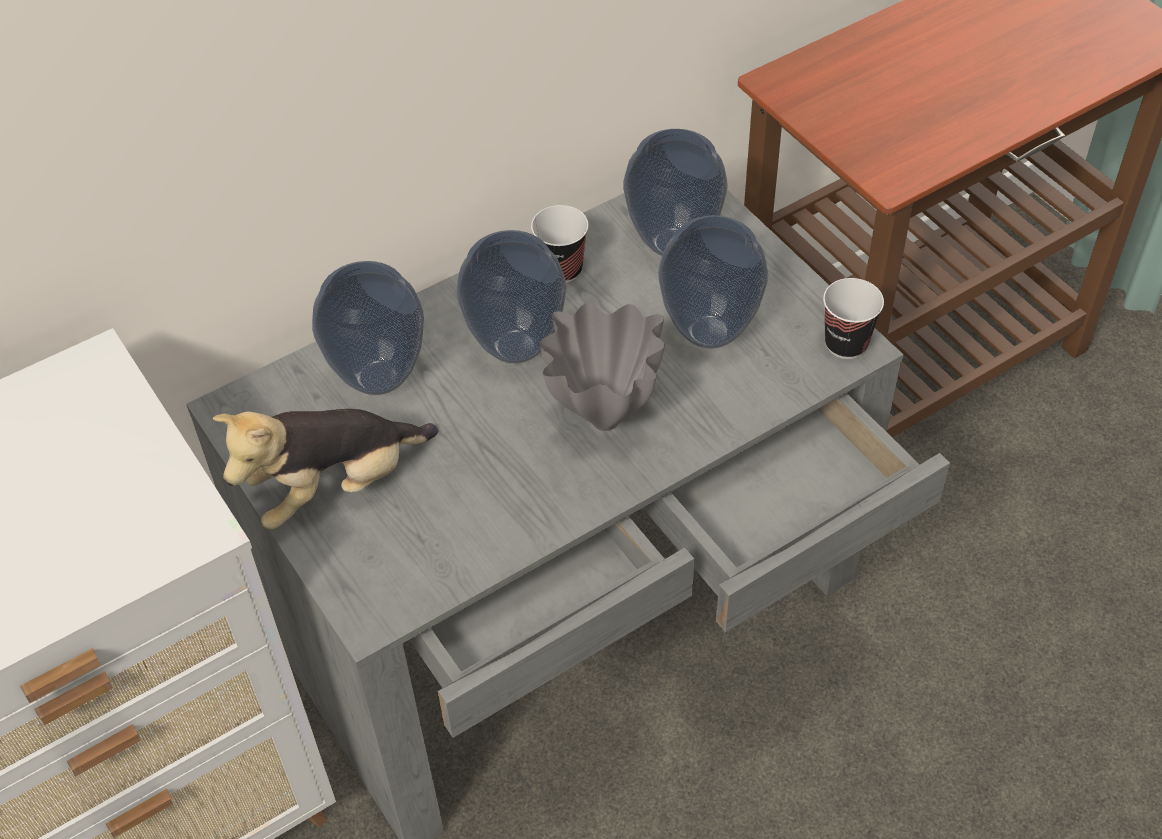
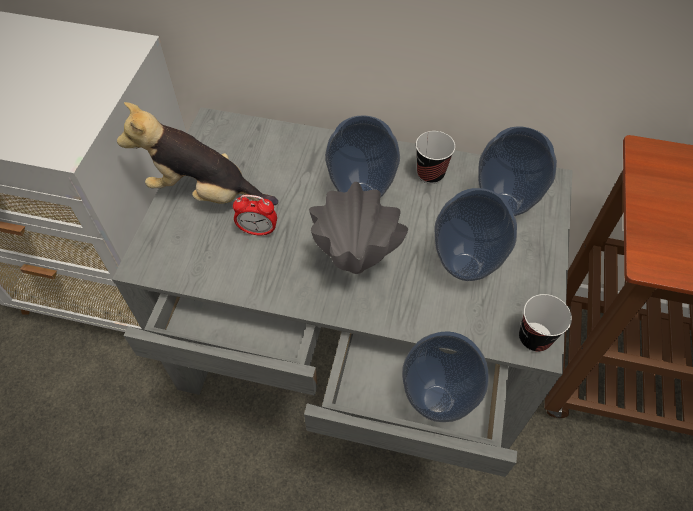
camera: 45 degrees right, 5 degrees up
(380, 379) = (285, 159): vase -> vase (437, 401)
(454, 474) = (258, 231): none -> alarm clock

